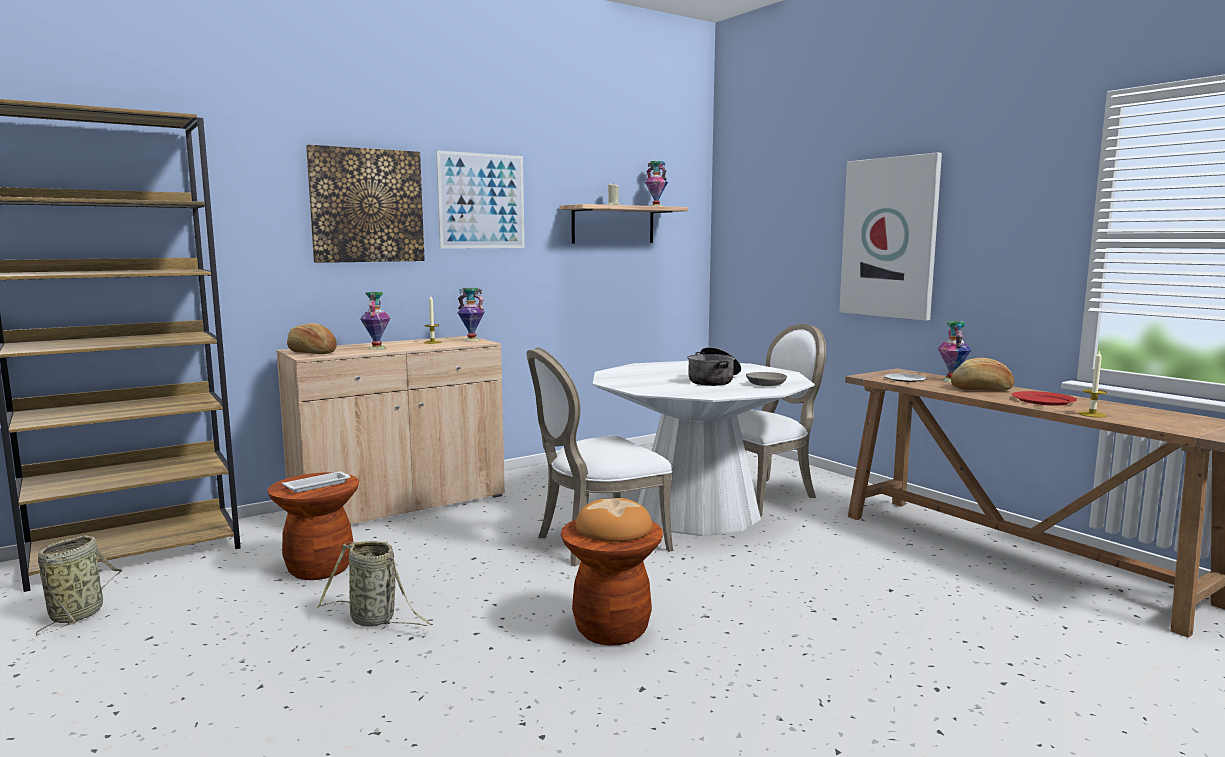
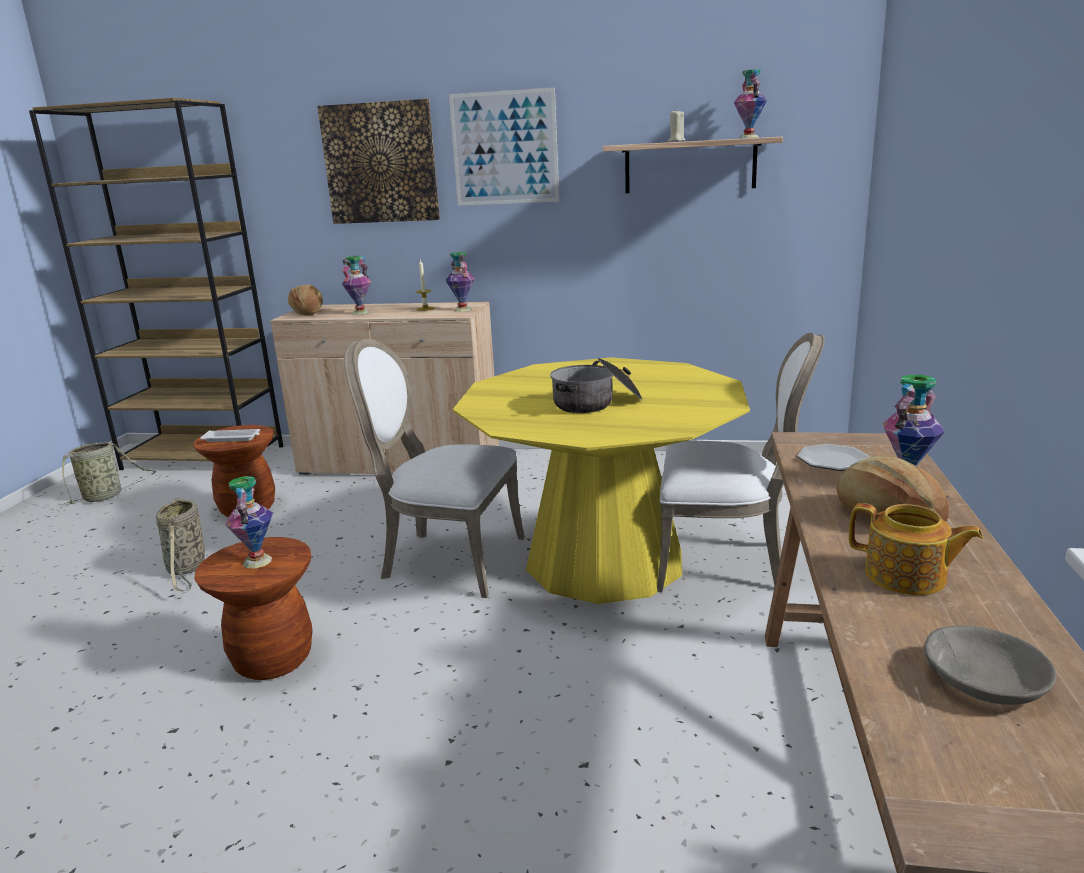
camera: 45 degrees right, 10 degrees up
(614, 529) = (258, 561): bread -> vase
(697, 512) = (604, 560): white dining table -> yellow dining table
(765, 384) = (628, 423): grey bowl -> grey bowl (982, 679)
(889, 238) = (975, 196): picture -> none
(1043, 401) = (907, 577): red plate -> teapot
(1092, 414) = (878, 643): candle -> none

